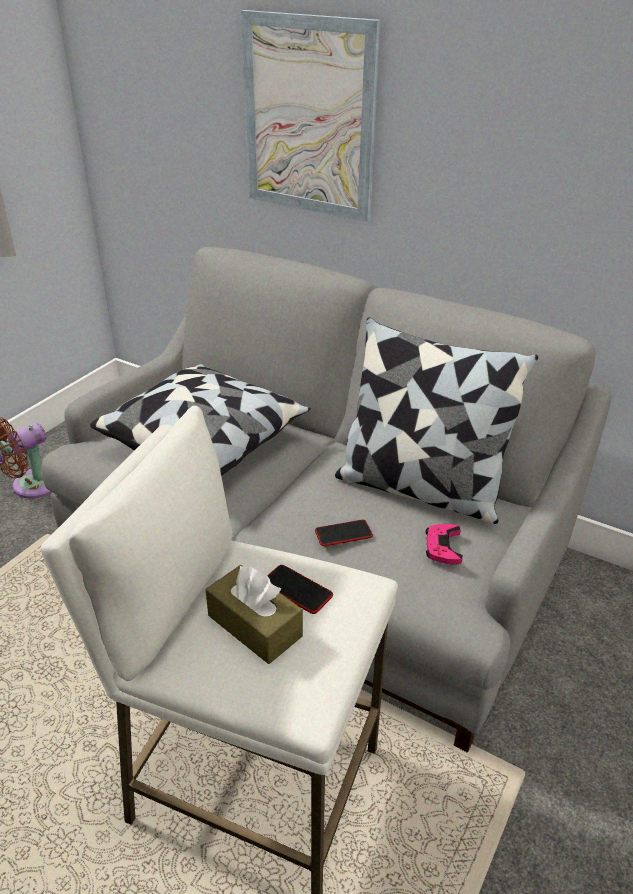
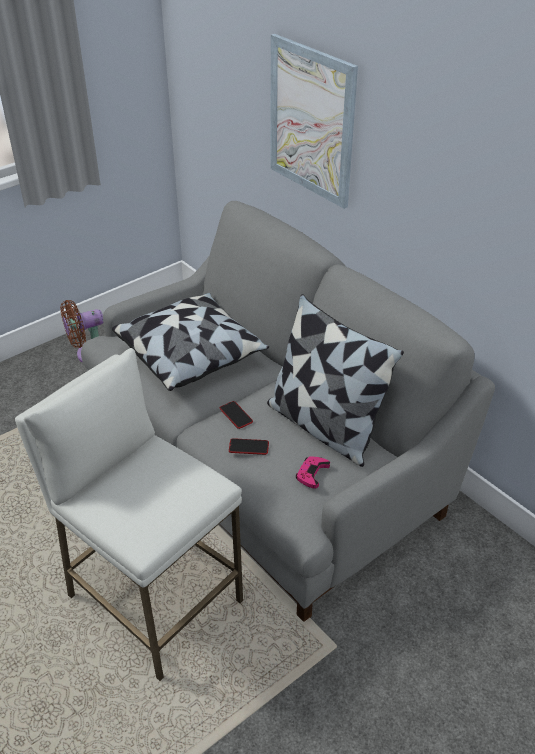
camera: 20 degrees right, 5 degrees up
(254, 626) = (136, 492): brown tissue box -> none
(297, 590) = (172, 477): phone -> phone (236, 415)

